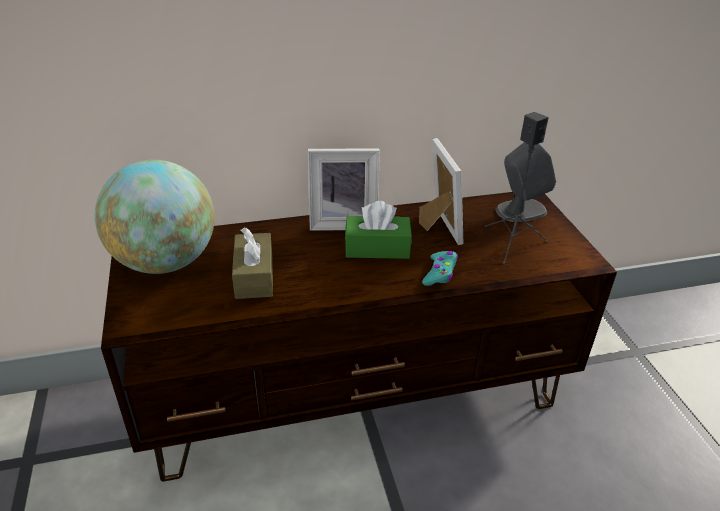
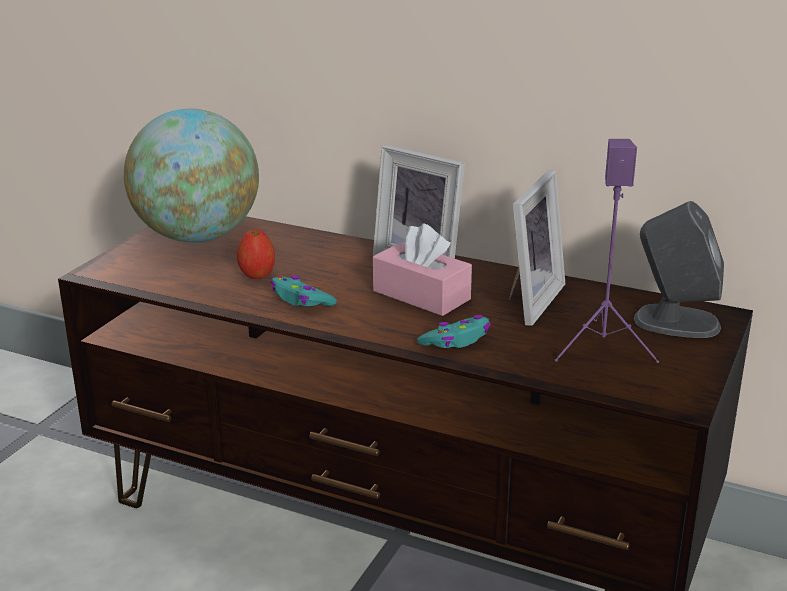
camera: 40 degrees right, 10 degrees down
(254, 276) = (257, 274): brown tissue box -> apple
(312, 284) = (301, 300): none -> turquoise game controller
(377, 248) = (421, 295): green tissue box -> pink tissue box
(512, 242) = (604, 347): black speaker -> purple speaker

